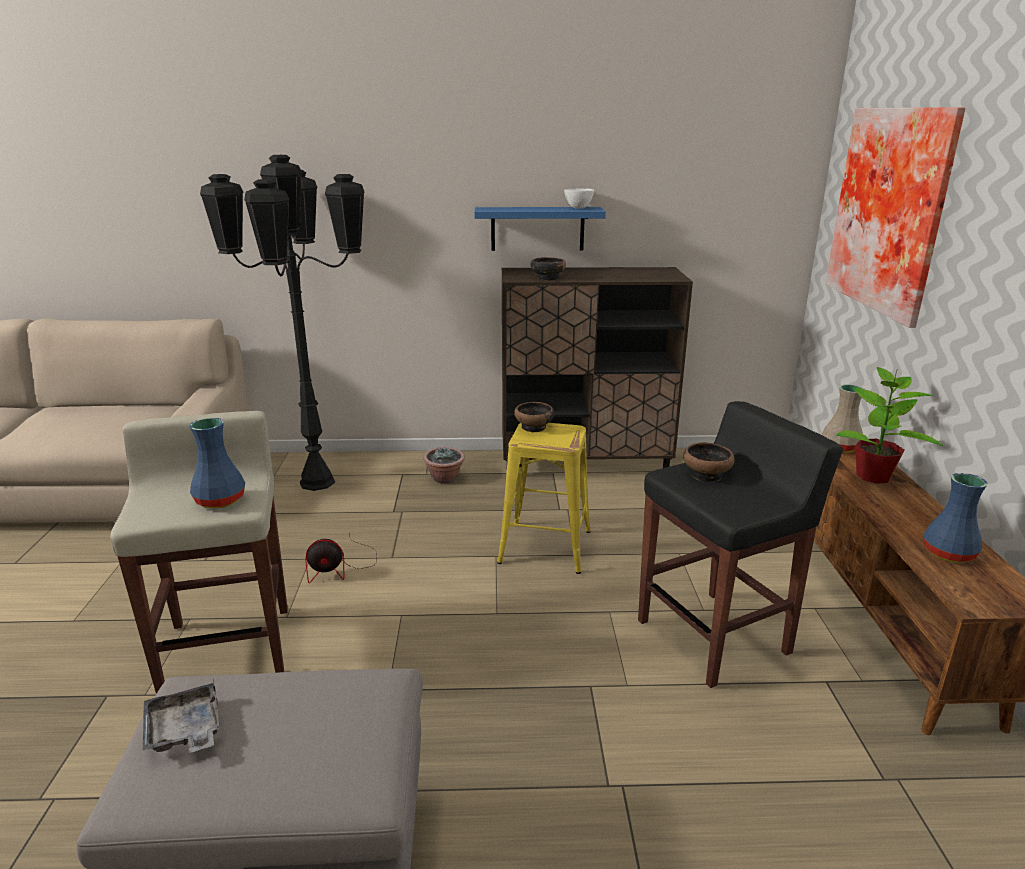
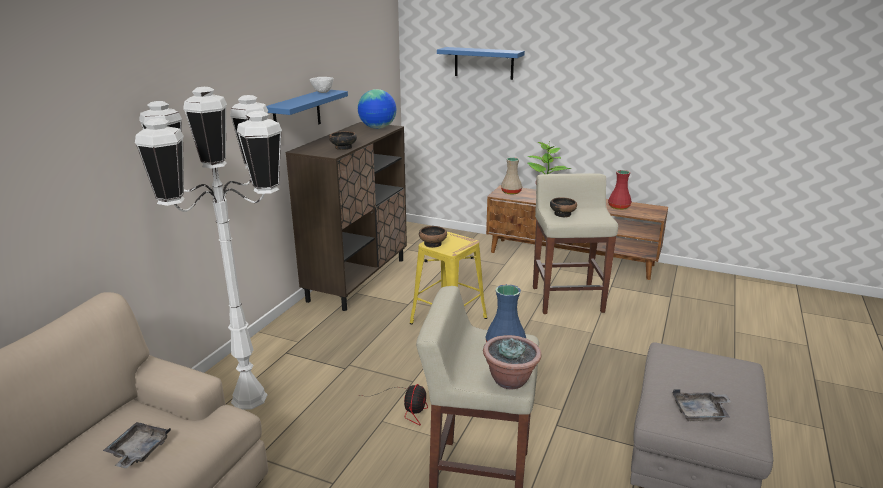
camera: 65 degrees left, 0 degrees up
(114, 426) = (138, 451): none -> grey tray
(318, 482) = (249, 398): black floor lamp -> white floor lamp
(445, 478) = (316, 335): potted plant -> potted plant (510, 380)
(659, 275) = (378, 128): none -> globe
(715, 636) = (567, 299): black stool -> beige stool
(893, 210) = (484, 63): picture -> blue shelf
(947, 553) = (618, 207): blue vase -> red vase

